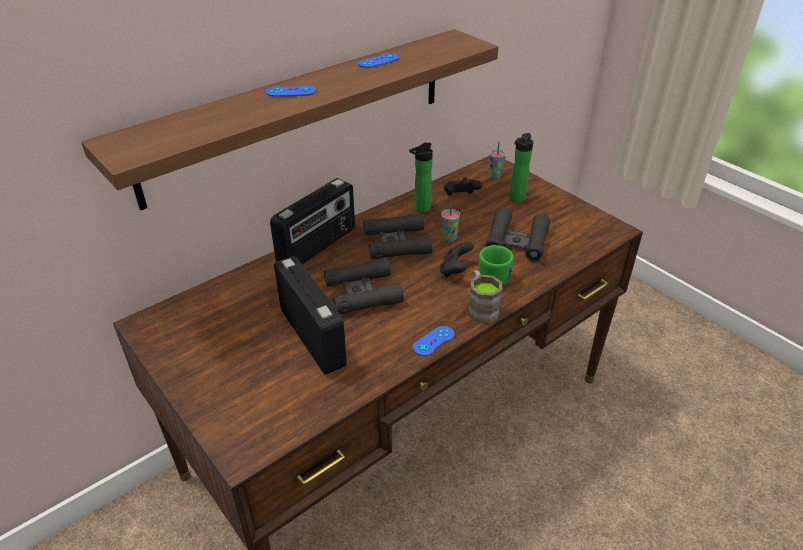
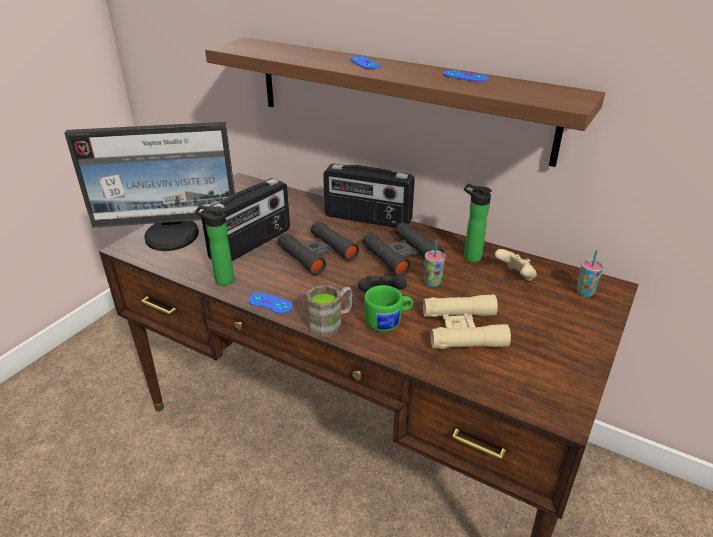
camera: 70 degrees right, 5 degrees down
(245, 405) = (172, 236): none -> monitor
(460, 197) = (515, 276): black game controller -> beige game controller
(516, 199) = (551, 316): bottle -> bottle (221, 280)
(516, 241) = (463, 329): black binoculars -> beige binoculars

